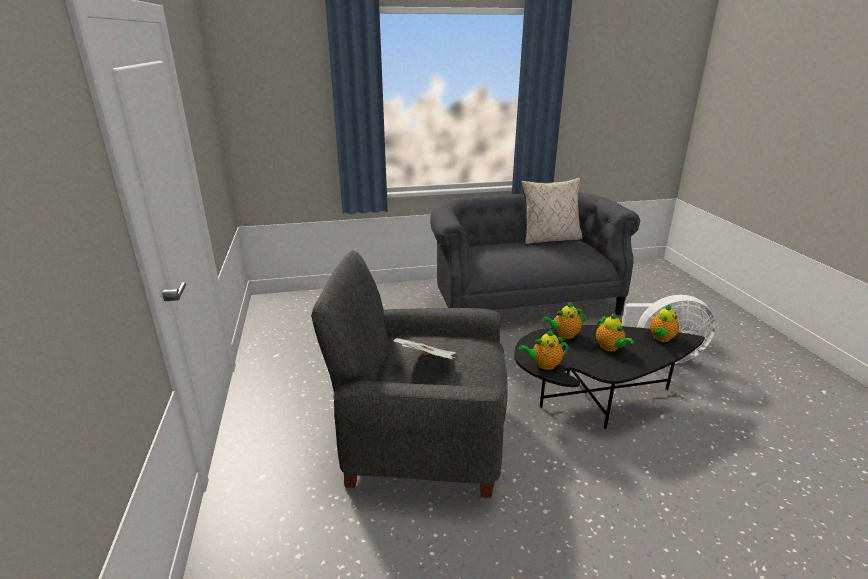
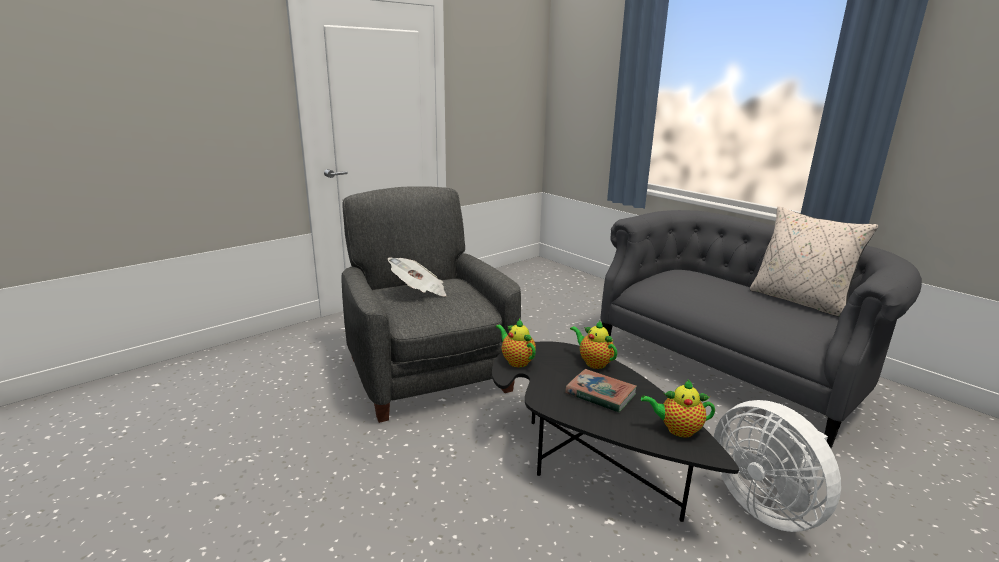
camera: 60 degrees right, 5 degrees down
(610, 348) = (600, 394): teapot -> book

